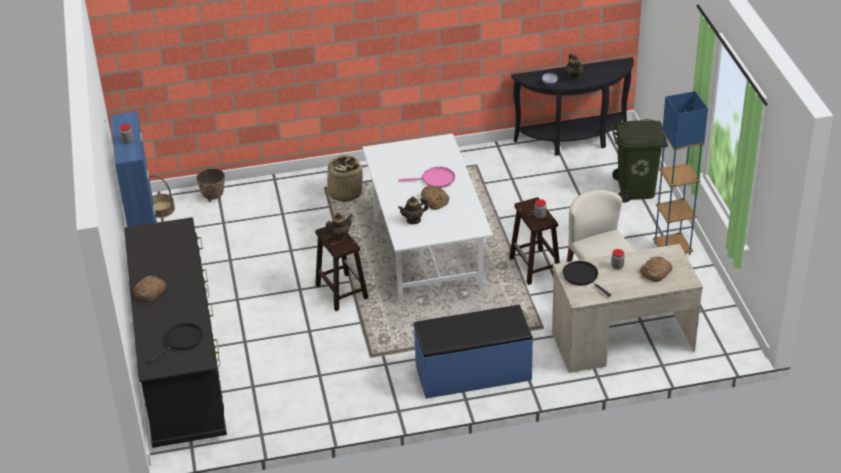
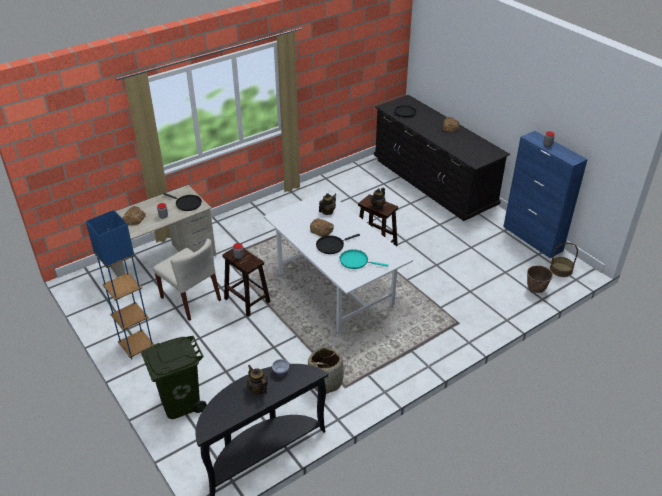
camera: 155 degrees right, 0 degrees up
(345, 193) = (438, 323): basket -> basket (326, 381)
(422, 158) = (356, 261): none -> turquoise frying pan
(436, 180) = (331, 245): pink frying pan -> black frying pan
(473, 373) = (257, 220): blue bench -> none

